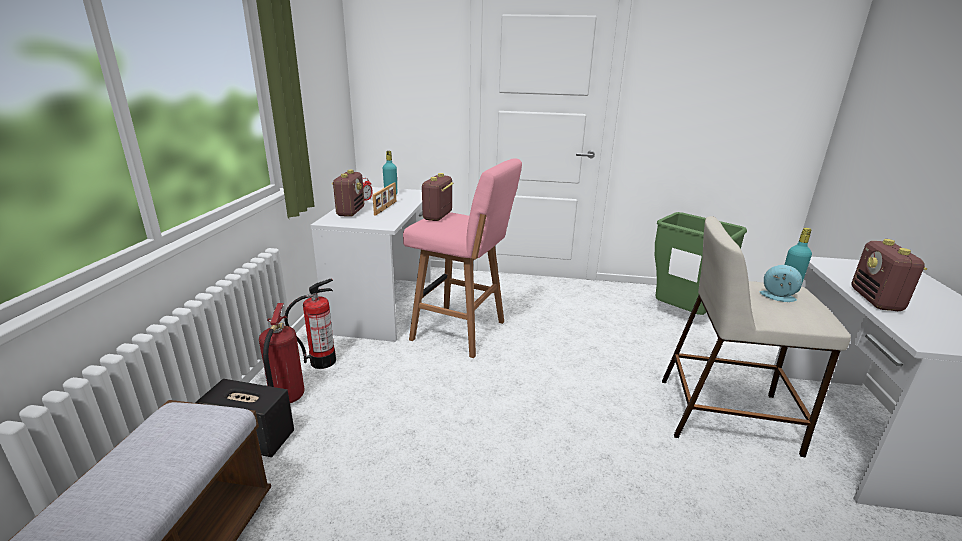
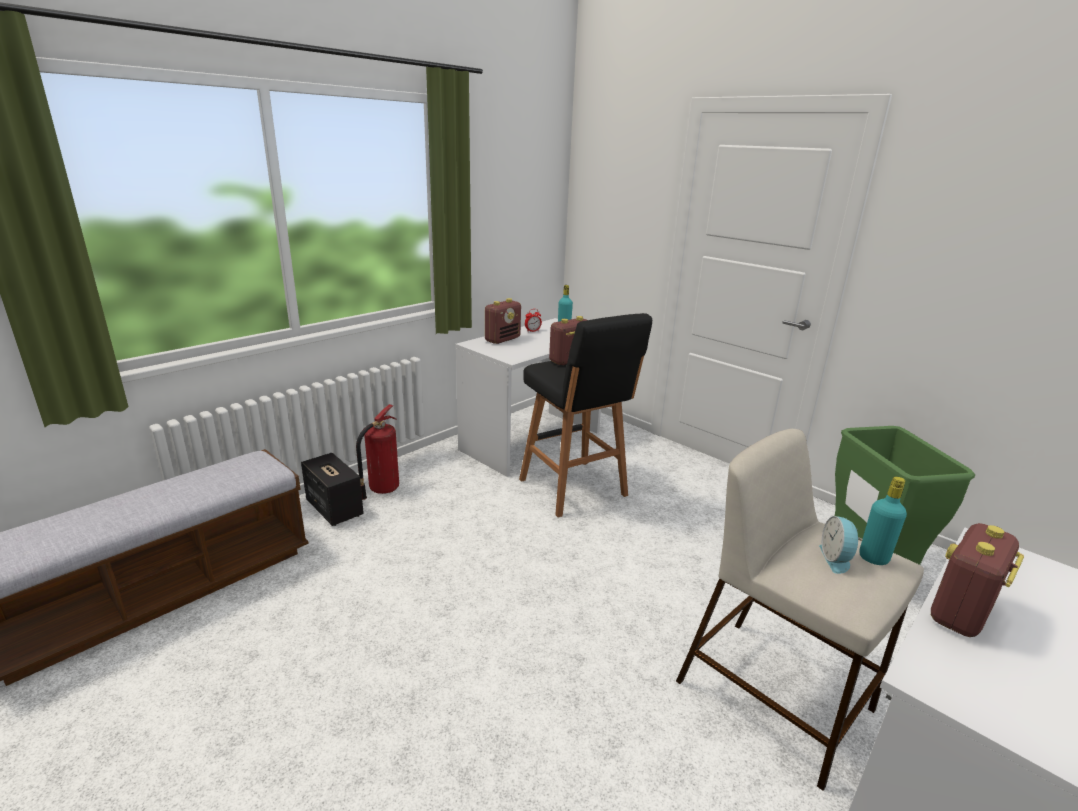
camera: 35 degrees right, 0 degrees up
(322, 361) = (434, 471): fire extinguisher -> none
(386, 208) = (538, 342): picture frame -> none
(461, 331) = (574, 489): pink stool -> black stool
(777, 297) = (836, 559): alarm clock -> alarm clock turned 150 degrees counterclockwise

